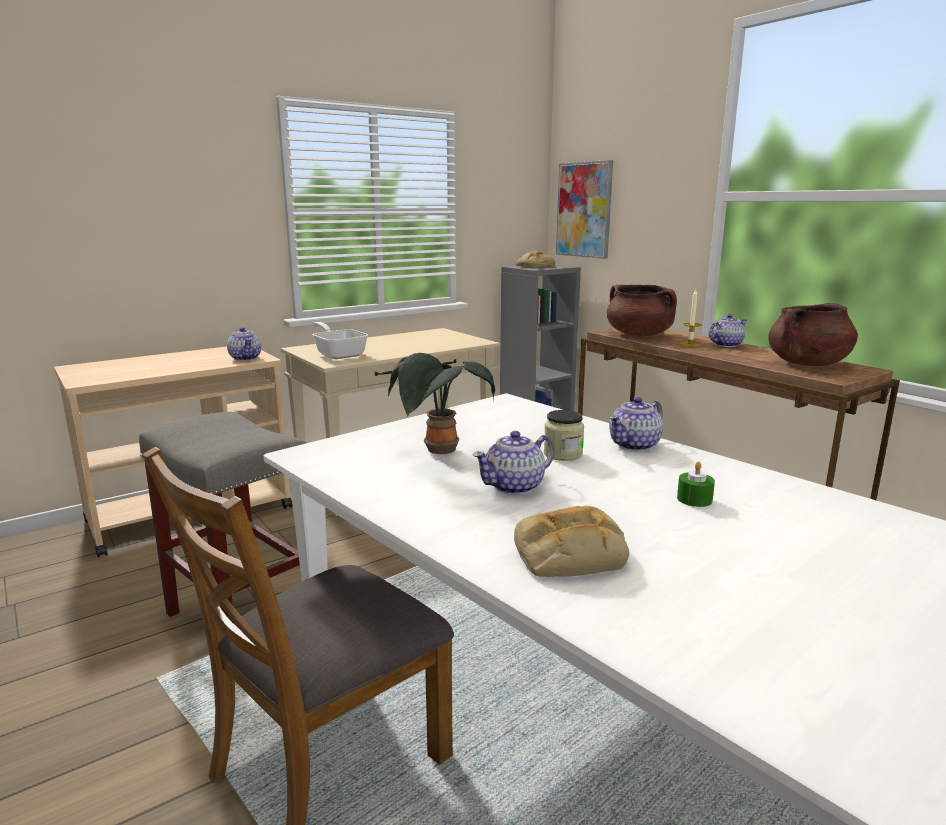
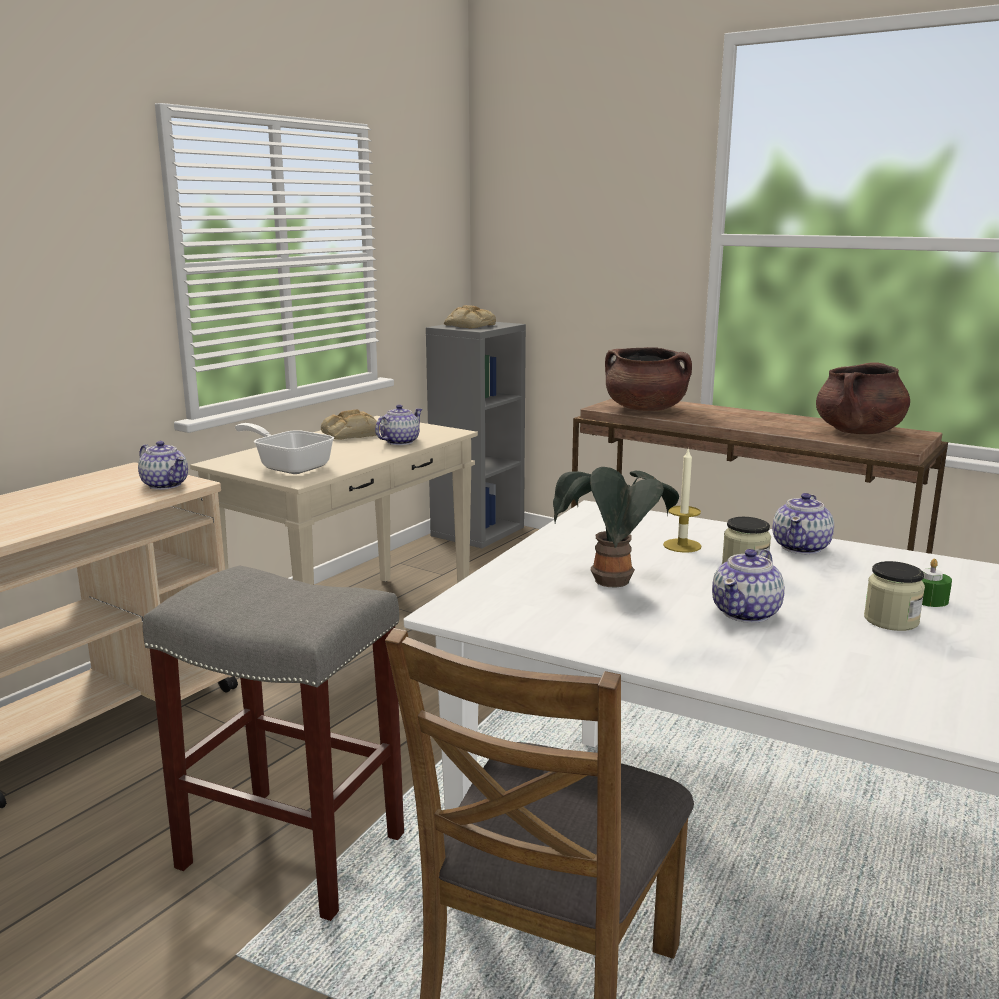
camera: 20 degrees left, 0 degrees up
(568, 555) = (892, 678): bread -> bread (350, 434)
(584, 210) = (525, 251): picture -> none
(634, 510) = (891, 620): none -> jar
(690, 344) = (715, 417): candle -> candle (682, 545)
(725, 345) = (751, 415): teapot -> teapot (399, 442)

